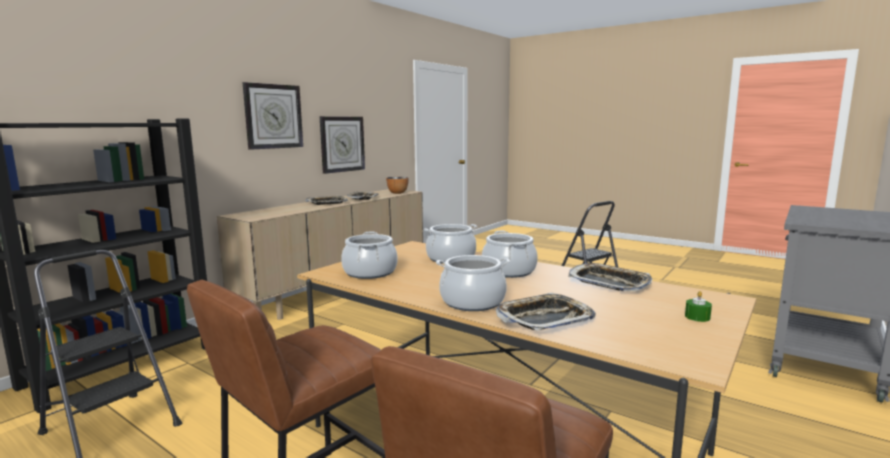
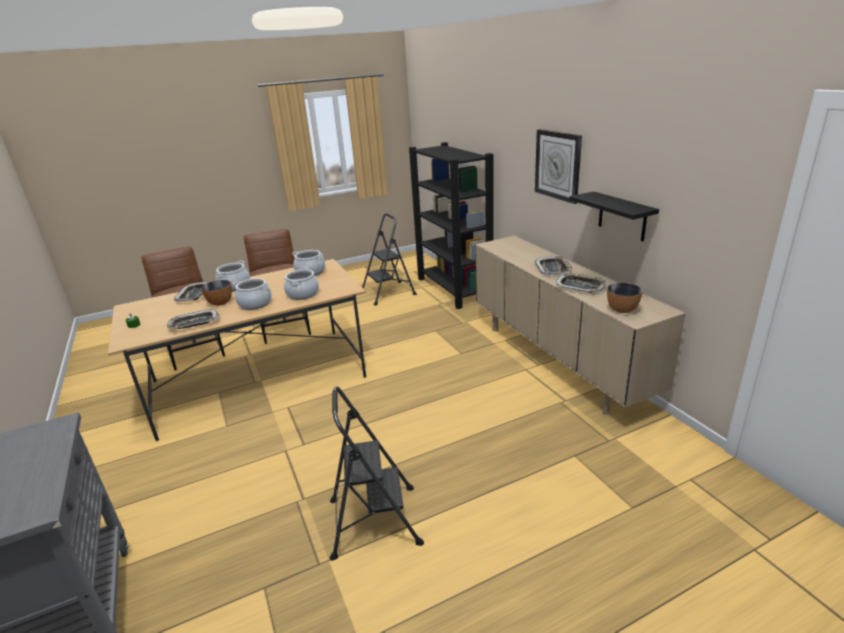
camera: 120 degrees right, 15 degrees up
(342, 144) = (622, 216): wall clock -> black shelf
(539, 289) = (220, 303): none -> bowl

